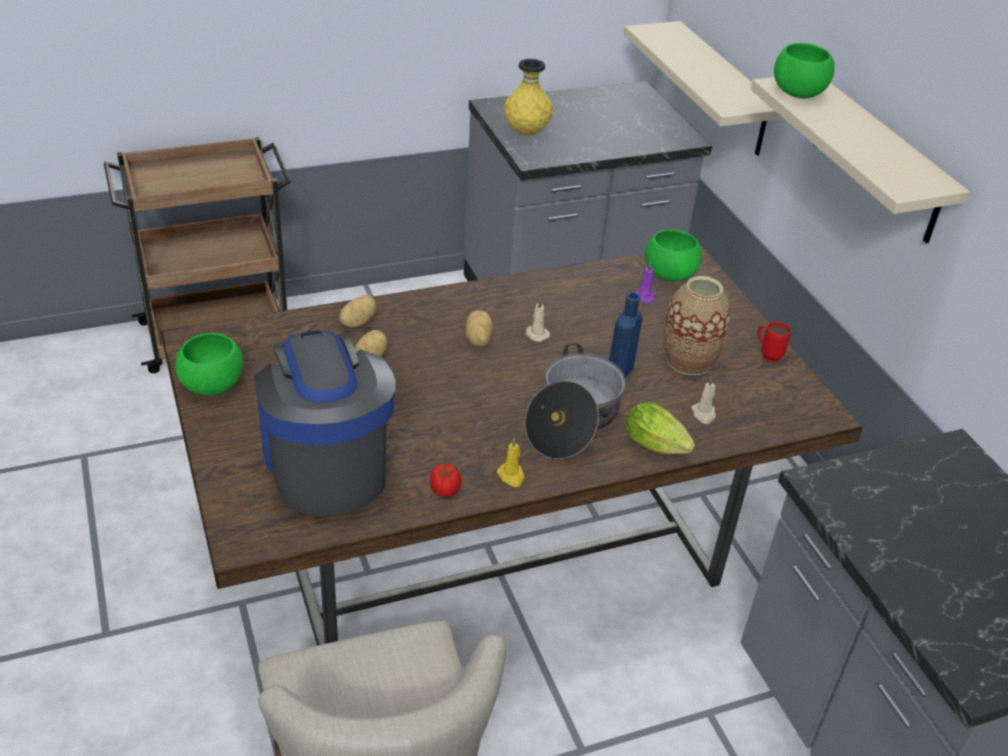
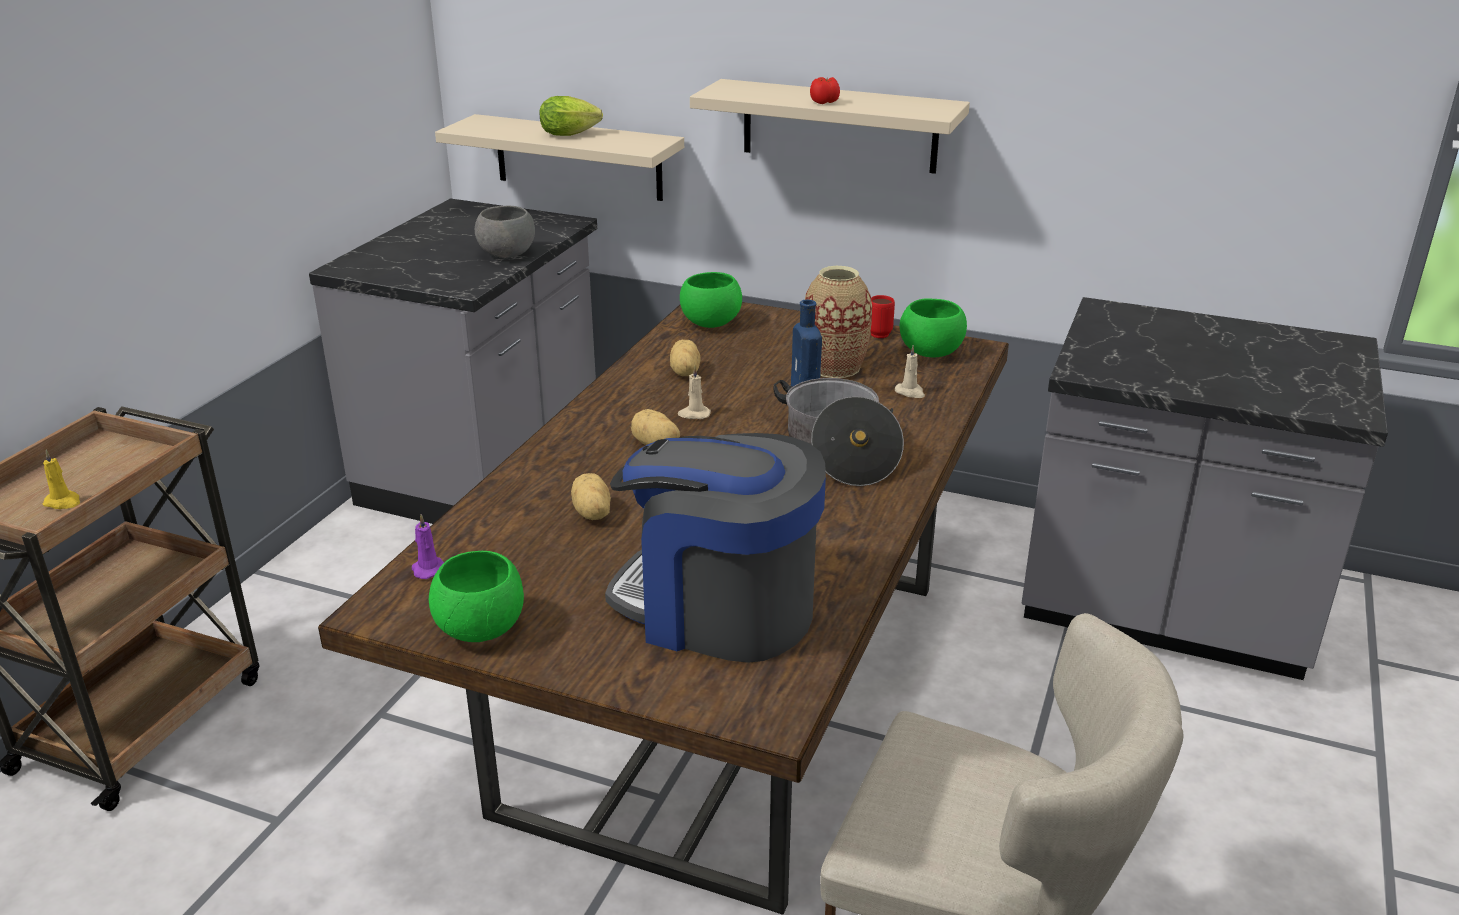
camera: 45 degrees left, 10 degrees down
(357, 322) = (521, 495): potato -> potato (684, 372)
(445, 490) = (847, 557): tomato -> tomato (825, 102)
(511, 476) = (873, 514): yellow candle -> yellow candle (63, 502)
(526, 133) = (420, 272): yellow vase -> none
(600, 147) = (508, 255): none -> grey bowl
(644, 296) = (721, 346): purple candle -> purple candle (428, 569)
(658, 447) = (925, 430): lettuce -> lettuce (572, 134)
(797, 94) = (742, 93): green bowl -> green bowl (931, 353)

